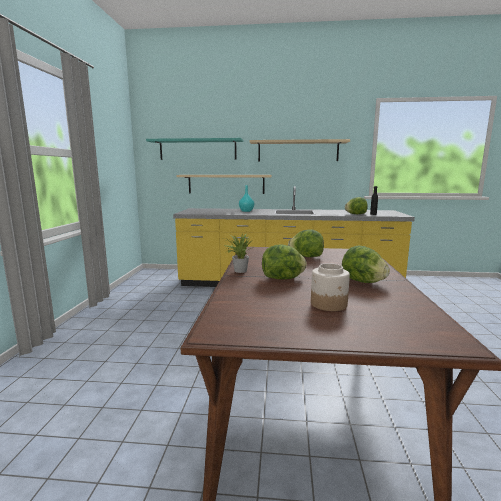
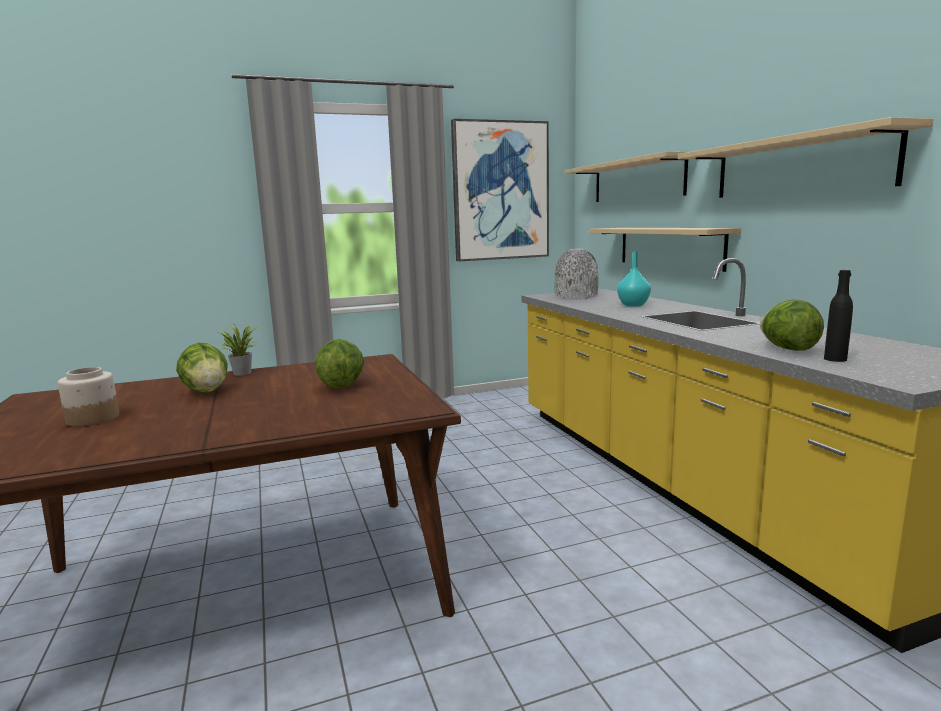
camera: 65 degrees right, 0 degrees up
(109, 148) = (500, 191): none -> picture
(197, 149) = (637, 180): turquoise shelf -> beige shelf
(201, 211) = (576, 296): none -> grey vase
(362, 281) = (193, 425): lettuce -> none

